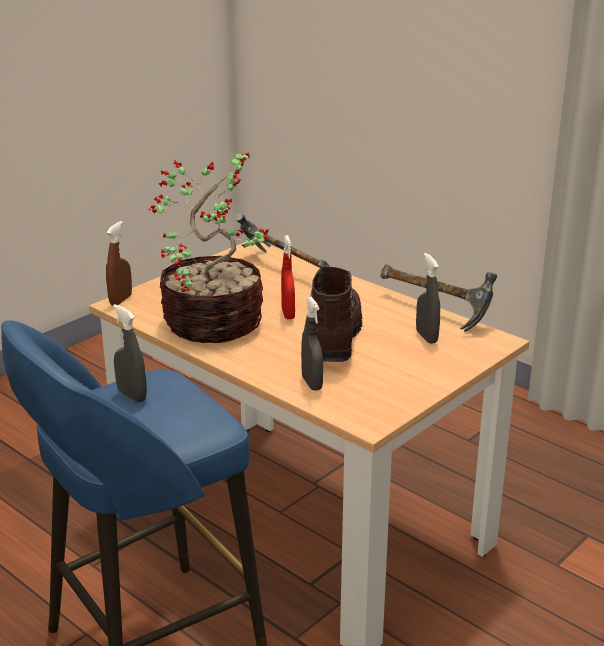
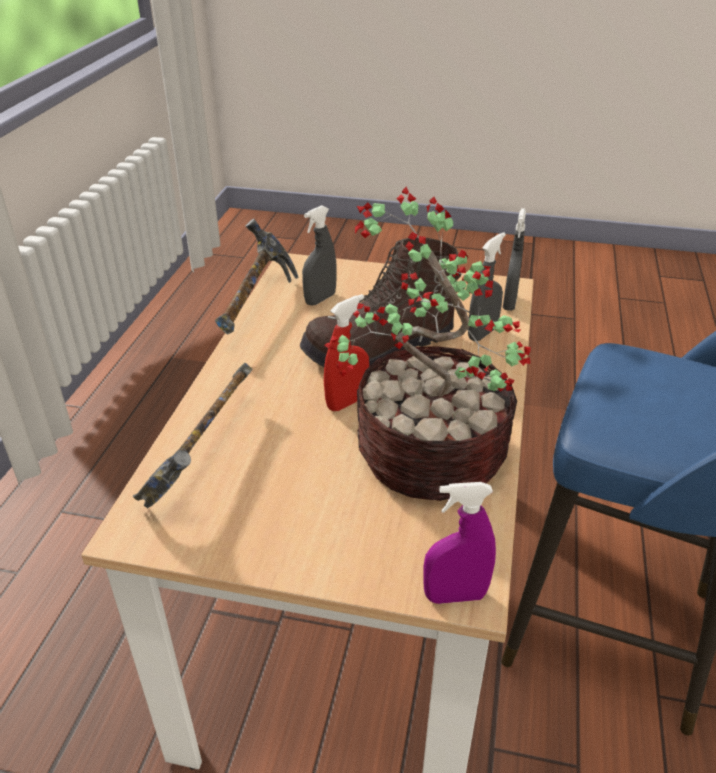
camera: 120 degrees left, 10 degrees up
(120, 300) = (455, 596): brown spray bottle -> purple spray bottle
(132, 396) = (664, 421): grey spray bottle -> grey spray bottle (509, 303)

